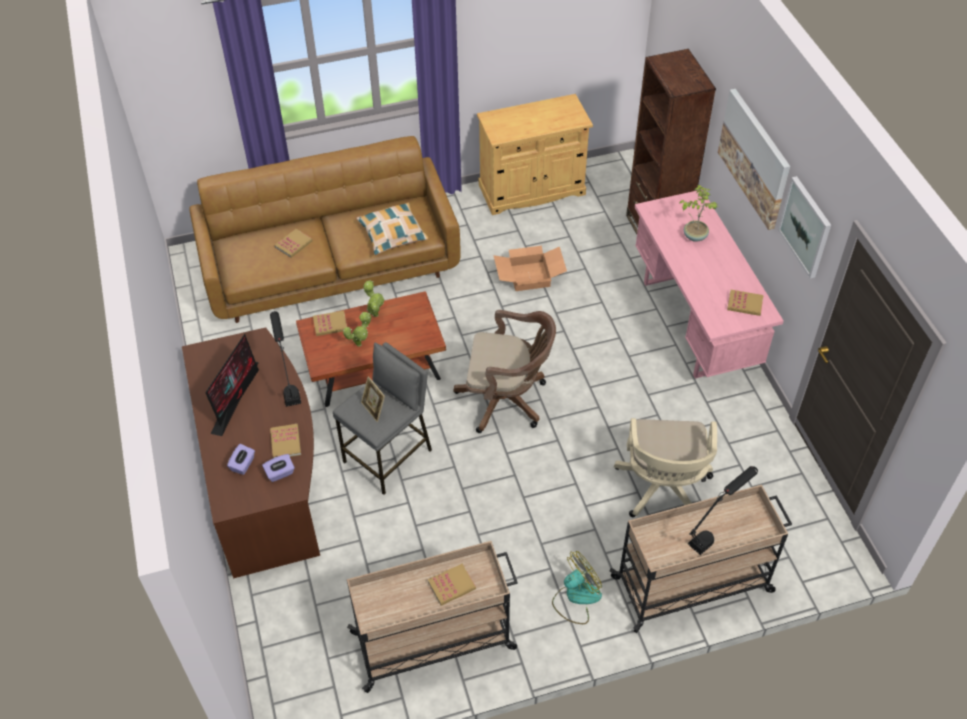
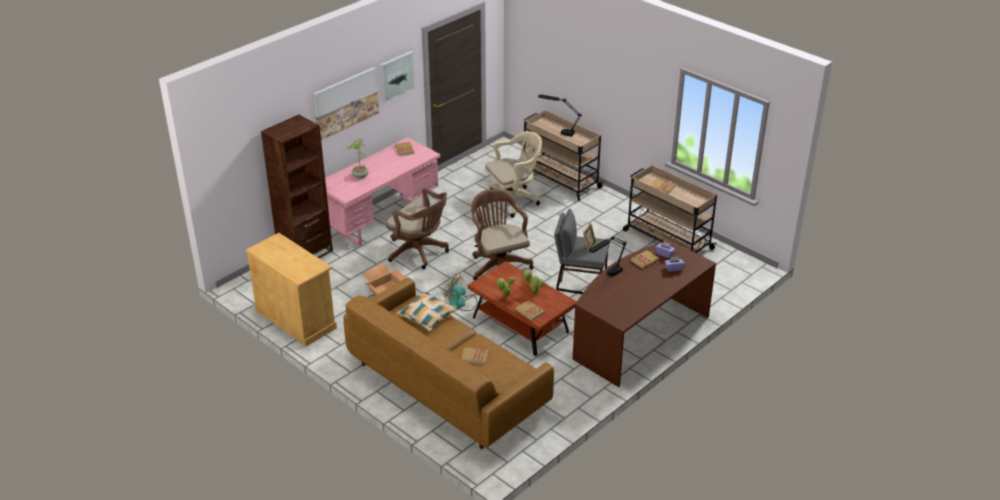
camera: 120 degrees left, 15 degrees down
(236, 396) = (635, 292): monitor -> none
(576, 598) = (601, 207): fan -> fan (461, 303)
(592, 333) = (419, 252): none -> brown office chair

